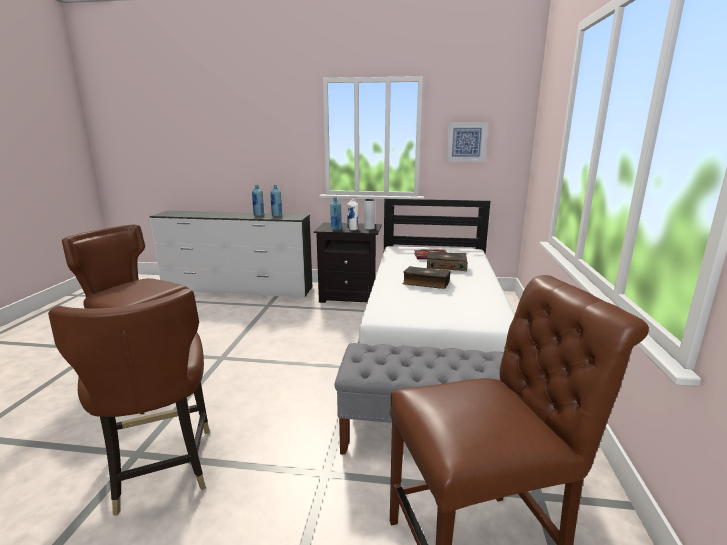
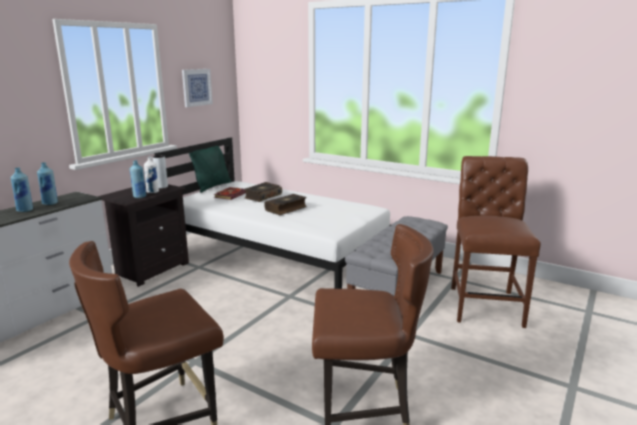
camera: 65 degrees left, 0 degrees up
(445, 247) = (212, 187): none -> green pillow

